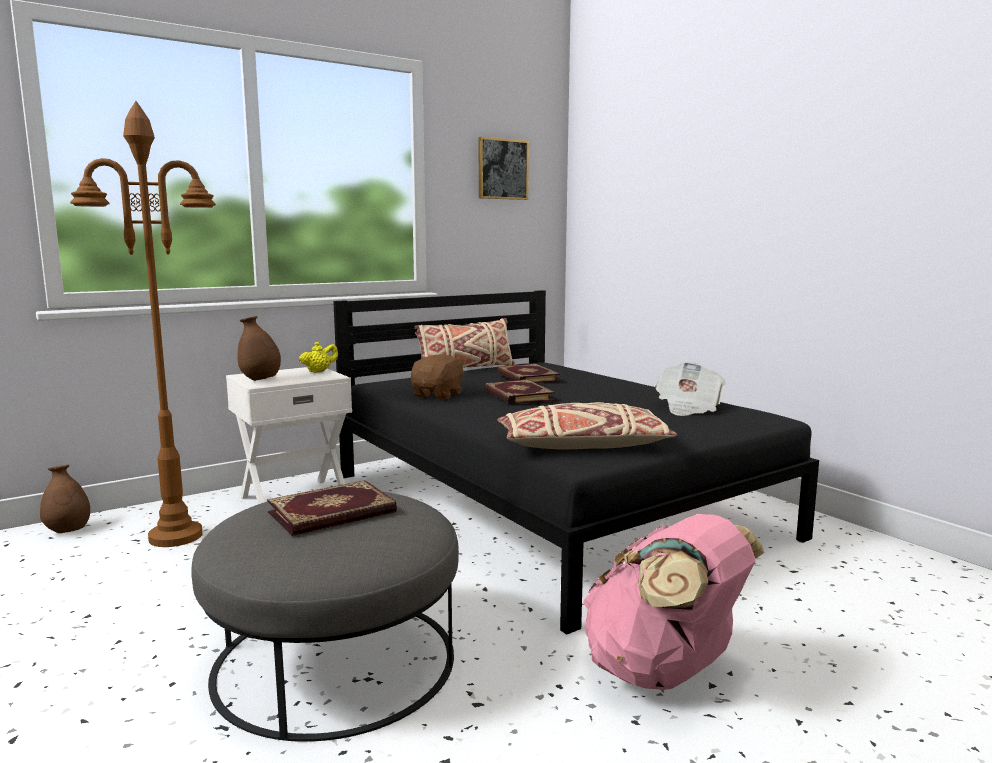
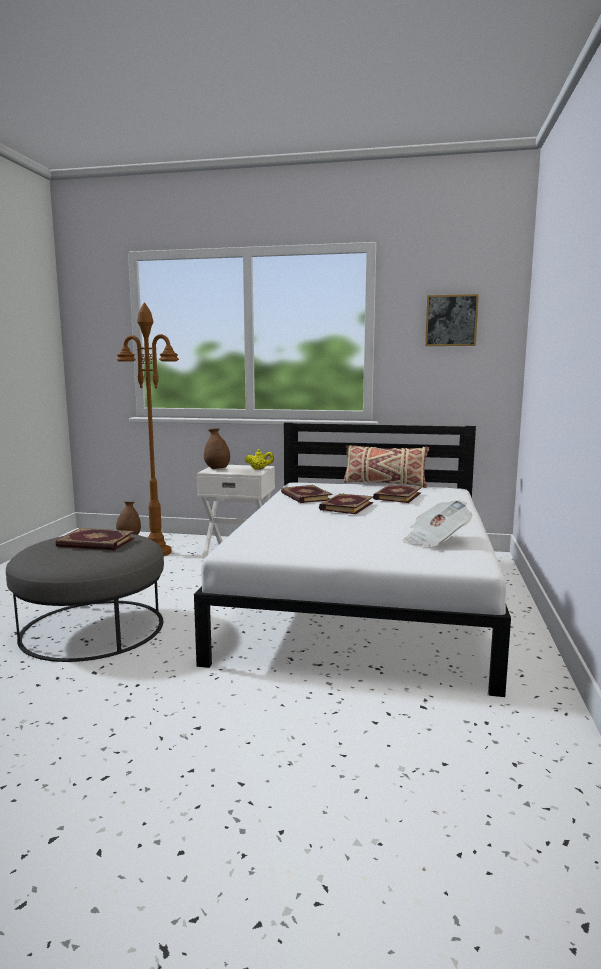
camera: 45 degrees right, 0 degrees up
(438, 395) = (305, 496): brown plush toy -> book
(550, 504) = (363, 599): black bed -> white bed
(583, 446) = (270, 543): beige pillow -> none
(663, 672) = (192, 708): pink backpack -> none

